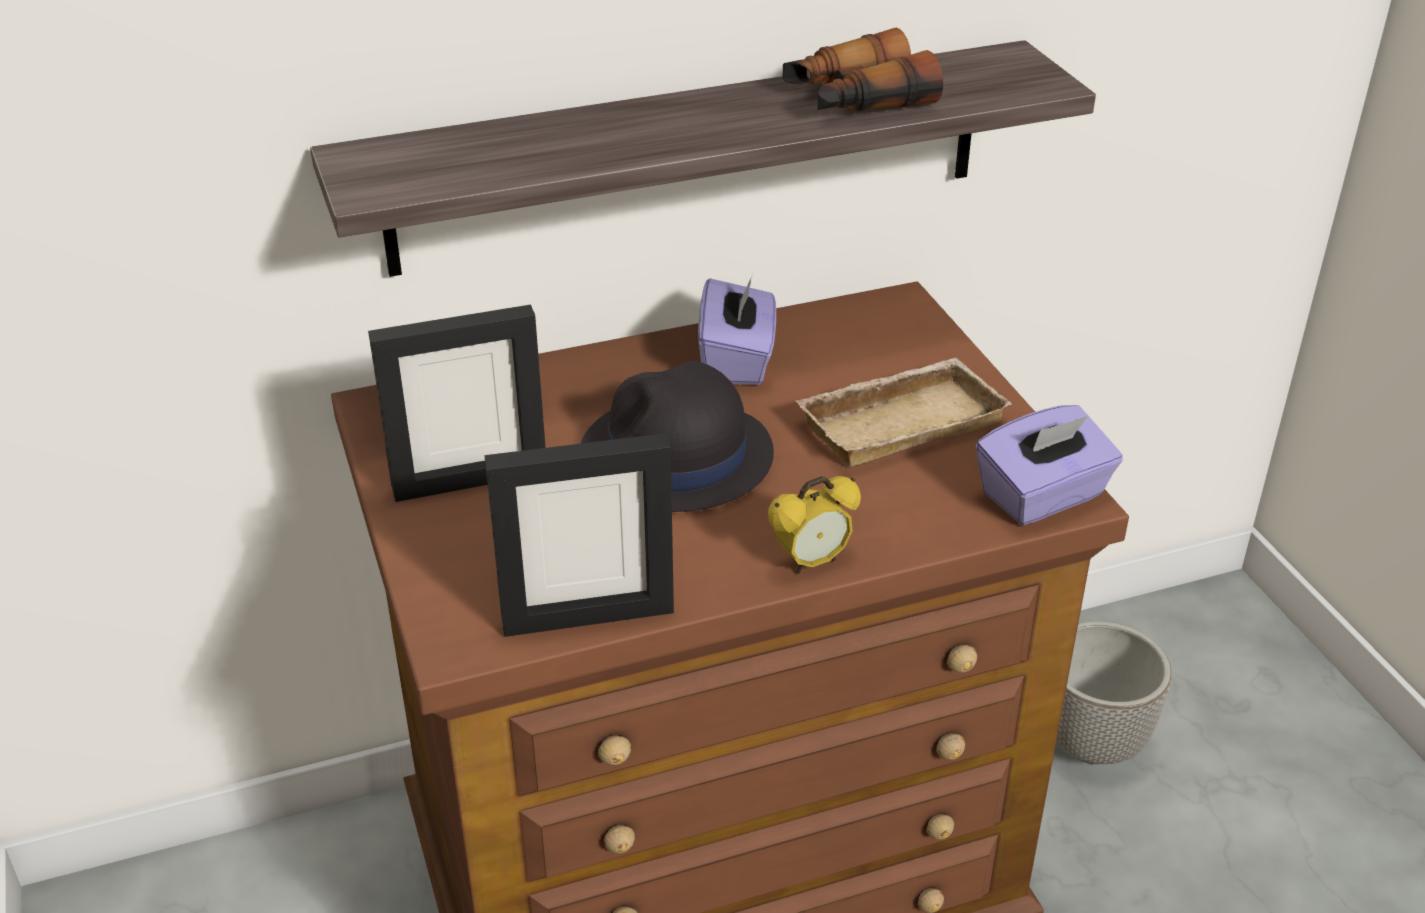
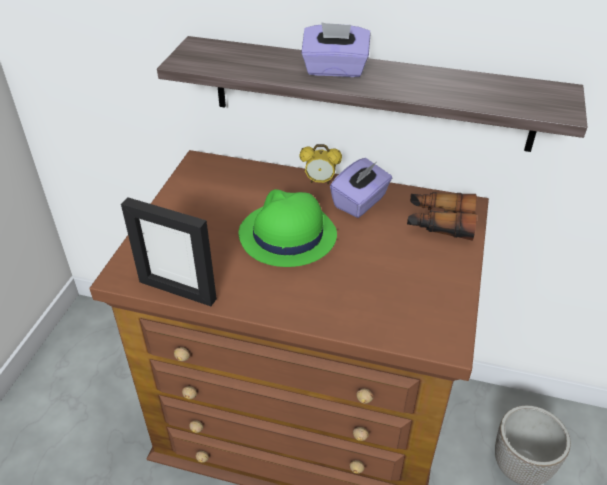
camera: 35 degrees right, 5 degrees up
(469, 479) = (198, 208): picture frame -> none
(676, 457) = (287, 235): black hat -> green hat
(811, 562) = (291, 313): alarm clock -> alarm clock (320, 181)
(856, 100) = (446, 88): binoculars -> binoculars (439, 222)
(900, 420) = (405, 264): beige tray -> none
(1043, 496) = (435, 336): purple tissue box -> purple tissue box (335, 70)

